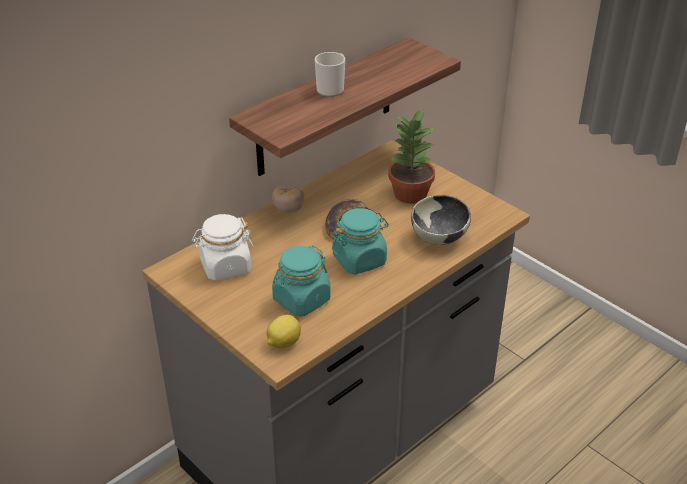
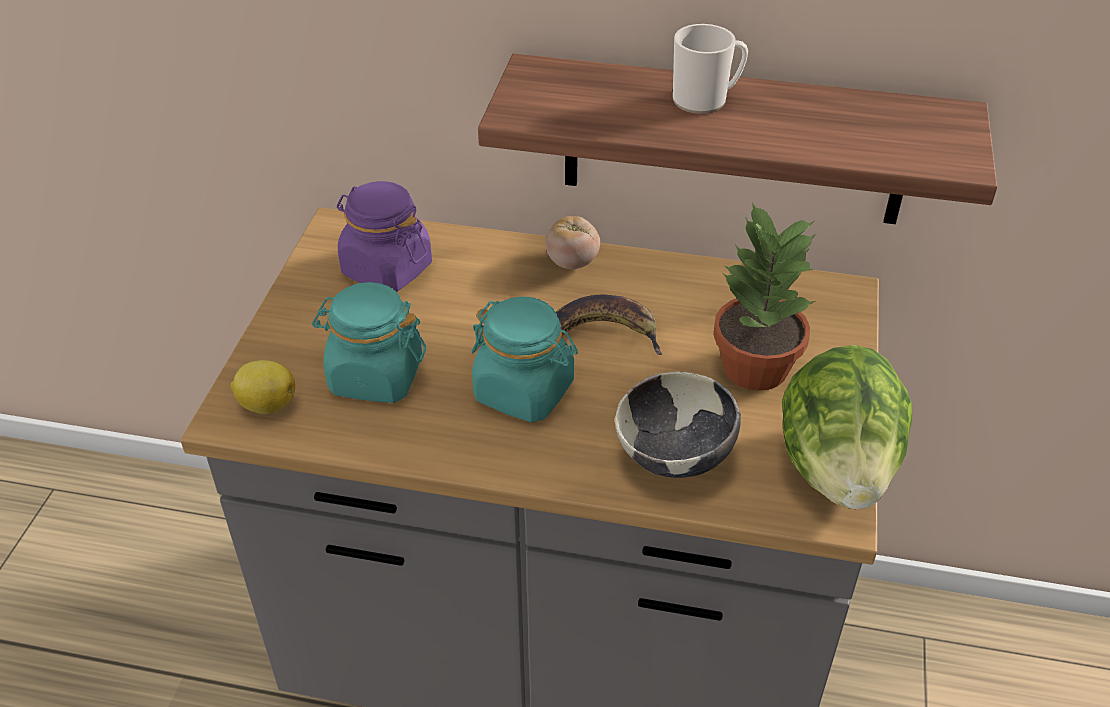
camera: 55 degrees right, 5 degrees up
(225, 266) = (386, 269): white jar -> purple jar
(483, 202) = (837, 467): none -> lettuce

